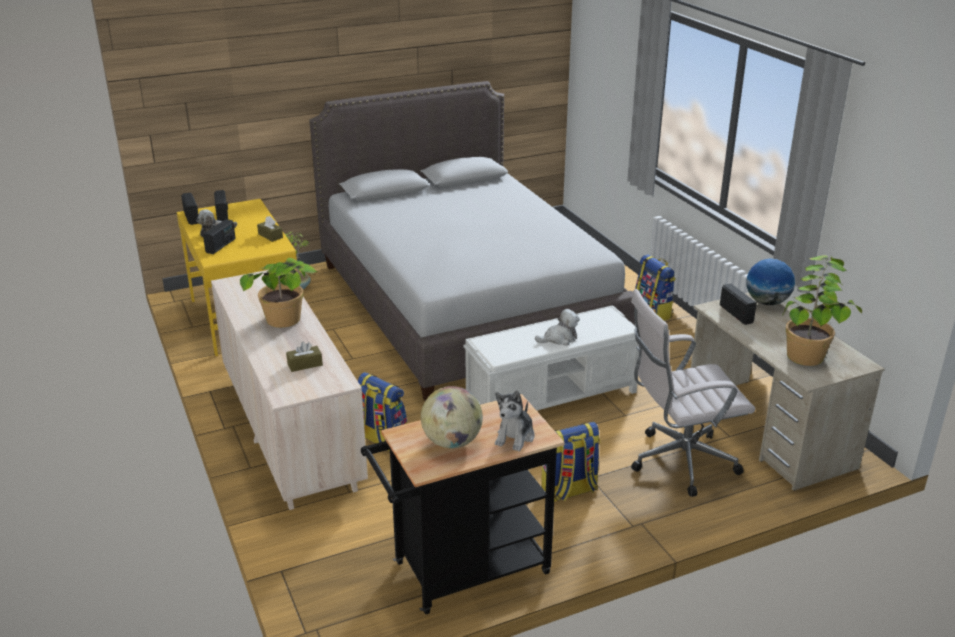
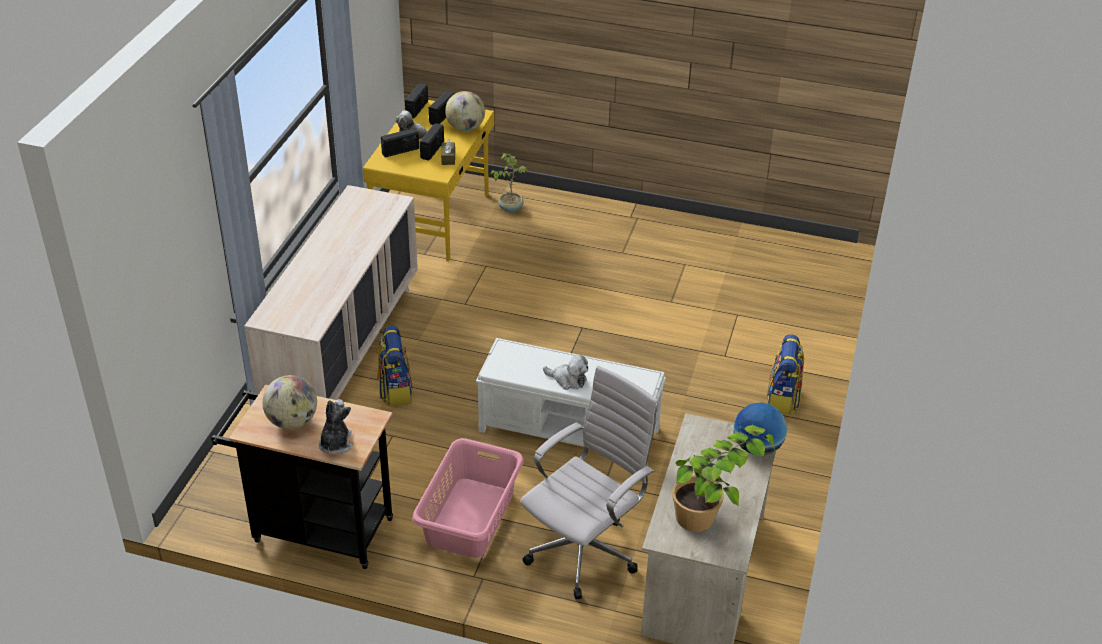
camera: 40 degrees right, 10 degrees up
(254, 215) = (465, 128): none -> globe
(287, 328) = (340, 259): potted plant -> none
(305, 364) = (309, 299): brown tissue box -> none
(466, 305) = (623, 299): grey bed -> none
(515, 437) = (335, 443): plush toy -> plush toy turned 120 degrees clockwise
(569, 490) = (469, 518): backpack -> pink laundry basket
(678, 462) = (585, 550): white office chair -> white office chair turned 105 degrees clockwise
(736, 314) = (708, 443): radio -> radio (432, 150)

